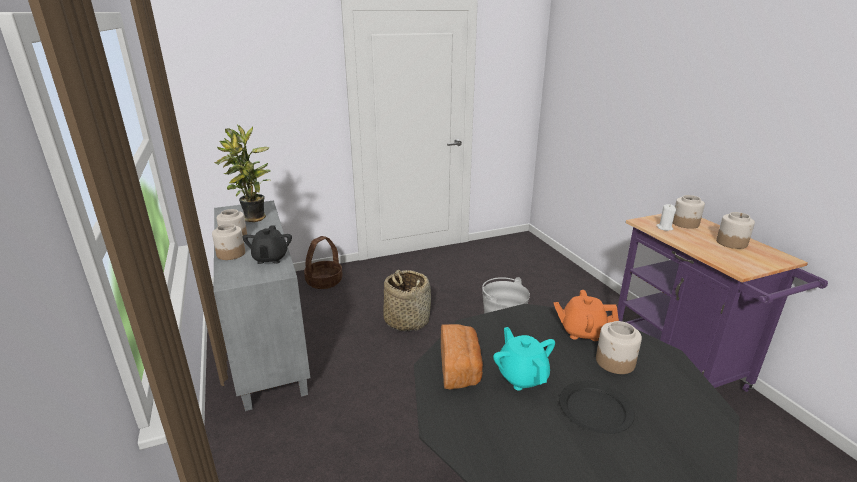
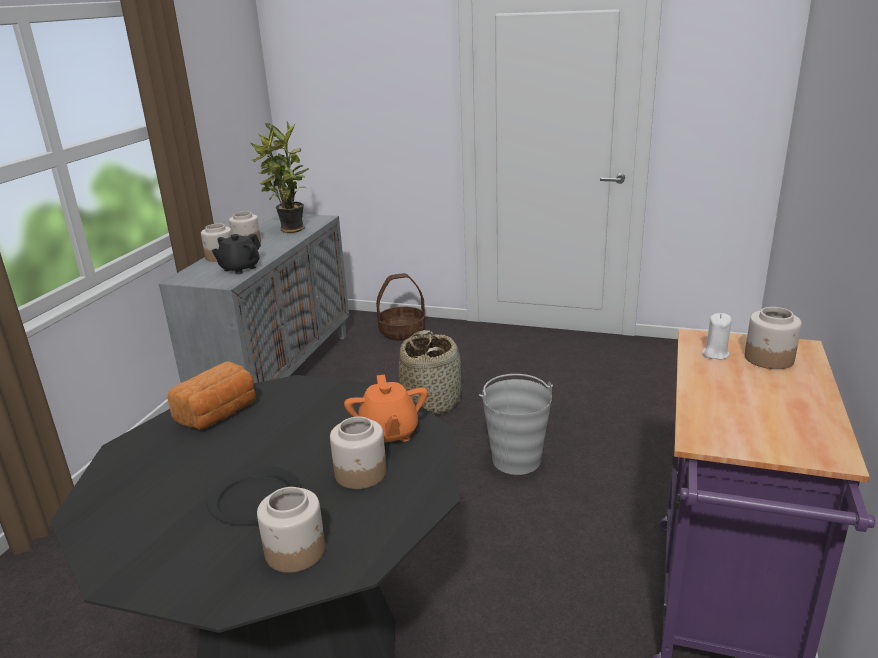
camera: 40 degrees right, 0 degrees up
(522, 376) = (252, 443): turquoise teapot -> none
(582, 331) = (389, 433): orange teapot -> orange teapot turned 150 degrees counterclockwise
(731, 243) = (785, 405): jar -> jar (296, 551)

